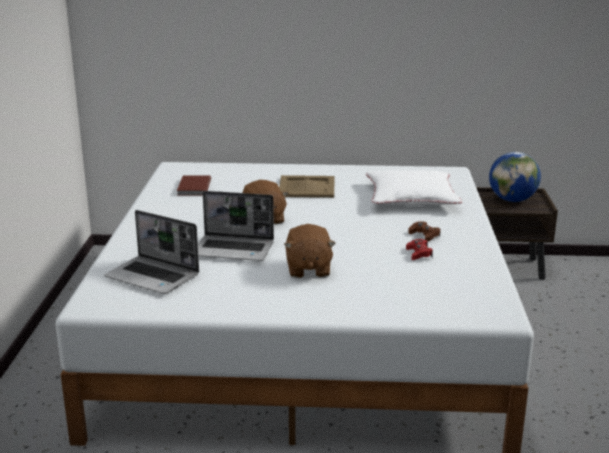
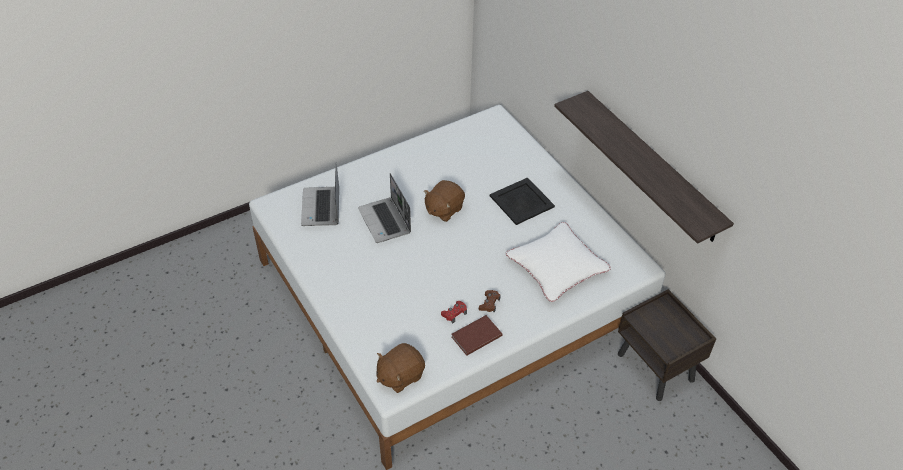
camera: 55 degrees right, 25 degrees up
(193, 187) = (465, 147): brown book -> brown book (475, 336)
(306, 187) = (521, 201): beige tray -> black tray
(308, 269) = (385, 269): brown plush toy -> brown plush toy (400, 376)
(412, 69) = (652, 166): none -> shelf
(512, 200) = (671, 326): globe -> none

